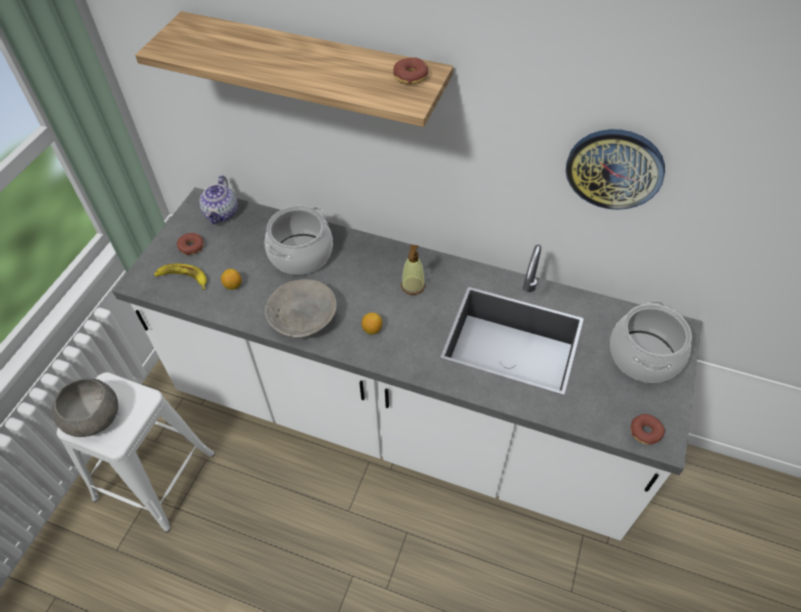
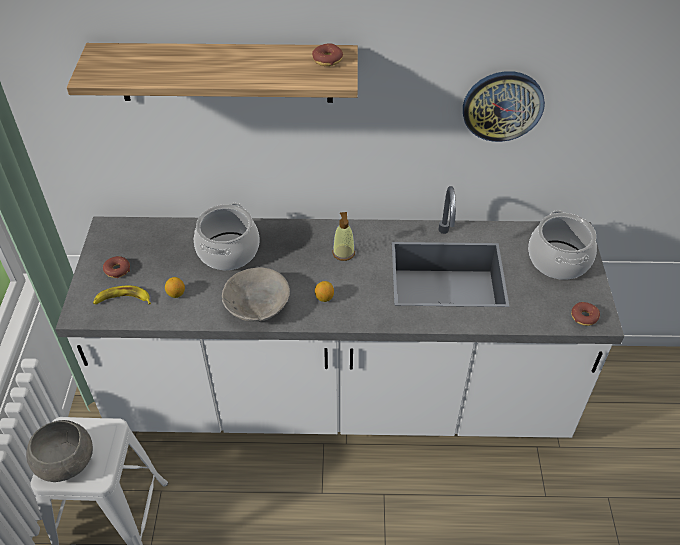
camera: 20 degrees left, 5 degrees down
(222, 214) = (133, 234): teapot -> none

